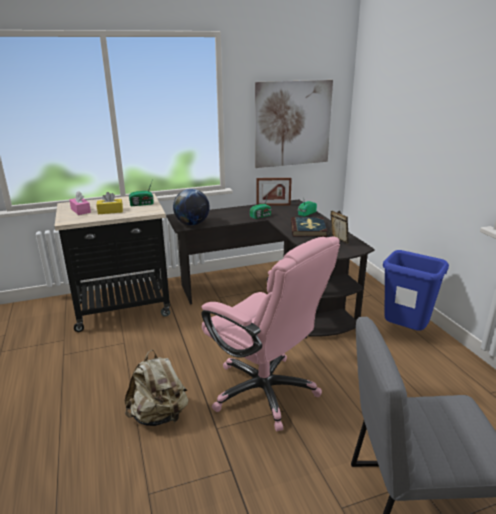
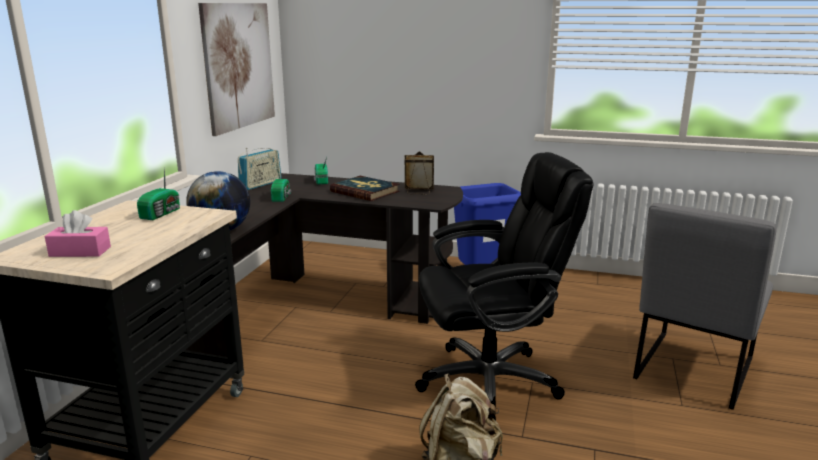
camera: 55 degrees left, 5 degrees down
(110, 211) = (141, 235): yellow tissue box -> none
(264, 390) = (488, 381): pink office chair -> black office chair
(273, 205) = (260, 184): picture frame -> radio

